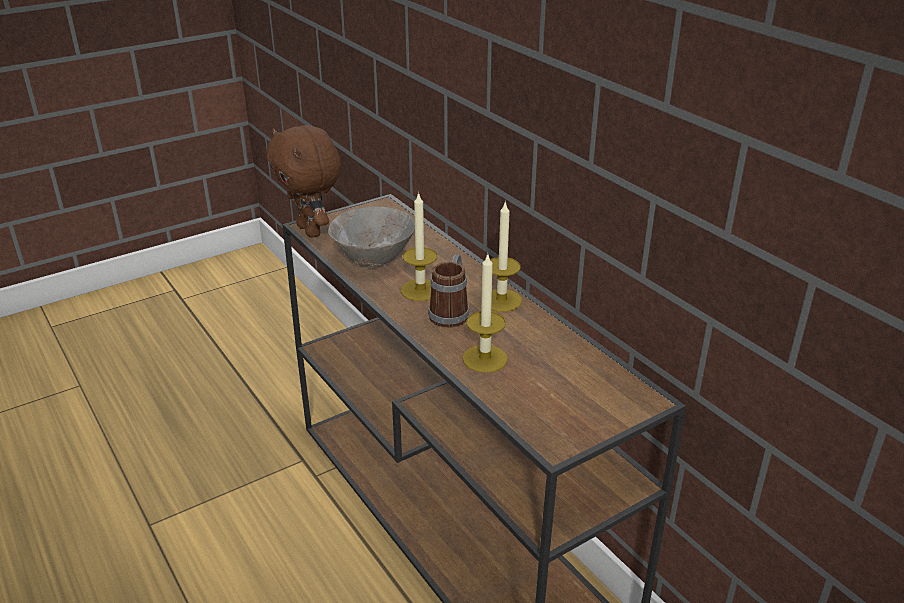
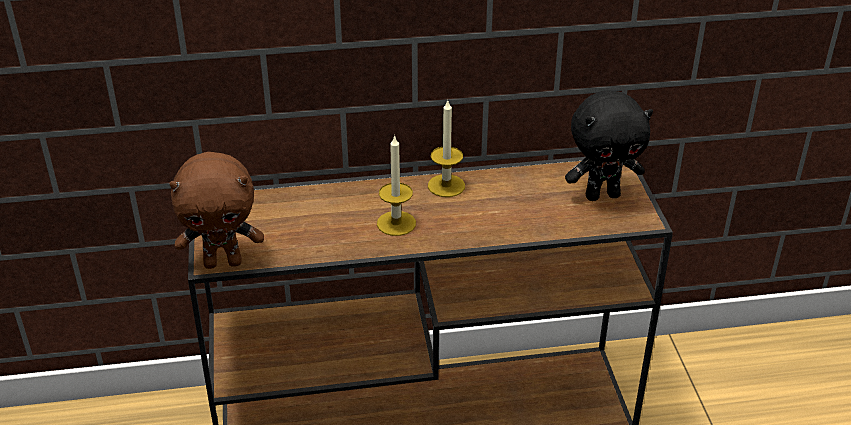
camera: 65 degrees left, 5 degrees up
(373, 259) = (318, 236): grey bowl -> none
(451, 312) = (444, 217): mug -> none
(485, 358) = (523, 219): candle -> none
(576, 402) = (602, 195): none -> black plush toy

